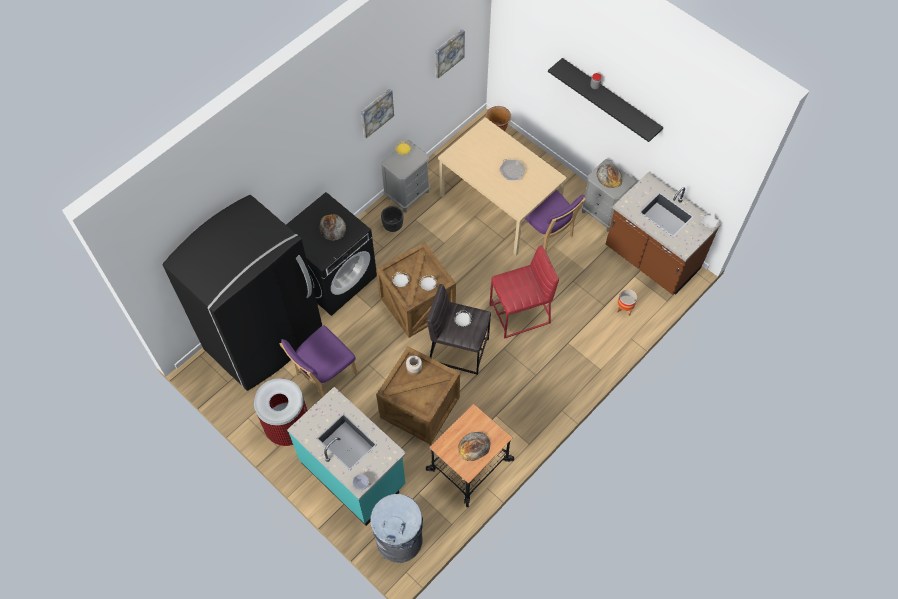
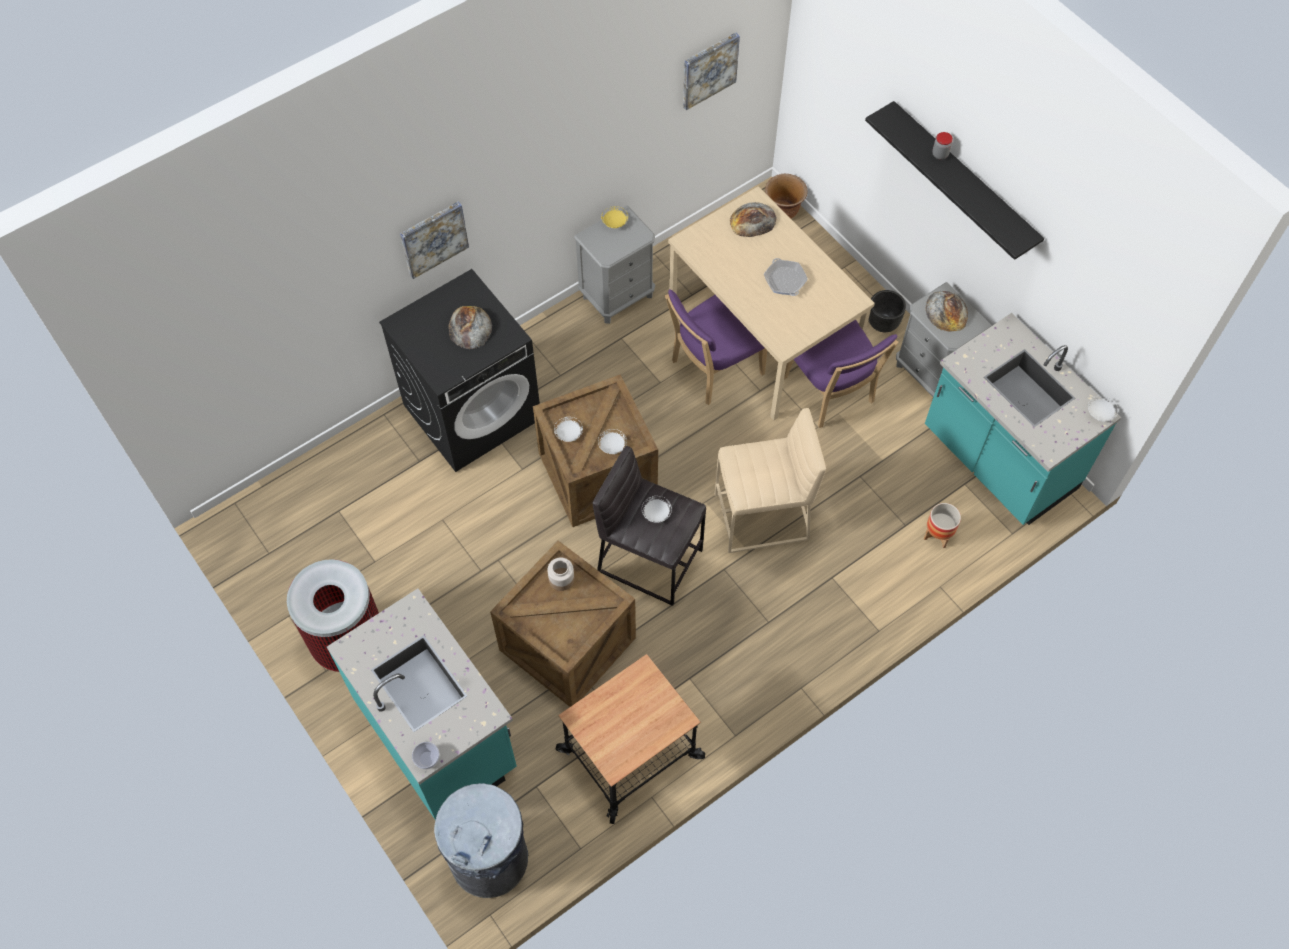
camera: 10 degrees right, 0 degrees up
(265, 338) = (342, 492): black fridge -> none
(324, 375) = (423, 567): purple chair -> purple chair (713, 369)
(376, 112) = (571, 150): picture -> picture (433, 238)
(393, 226) = (583, 342): black planter -> black planter (883, 323)
(474, 446) = (633, 726): bread -> bread (753, 220)
(520, 314) = (762, 517): red stool -> beige stool
(651, 259) = (998, 461): brown counter -> turquoise counter

